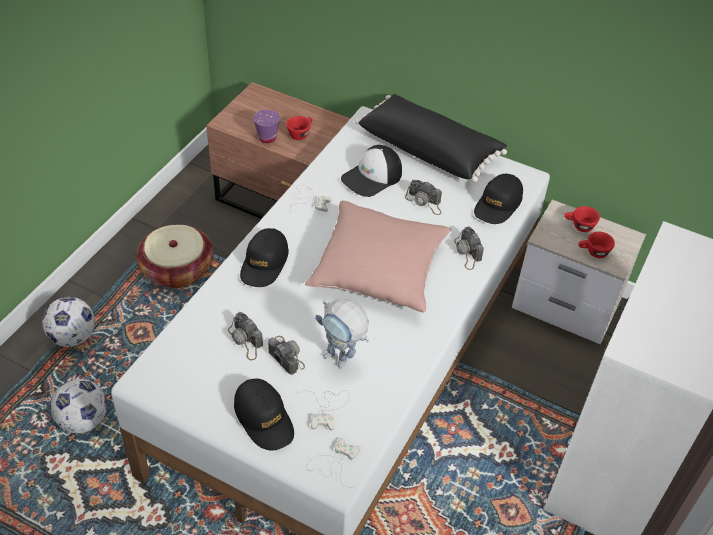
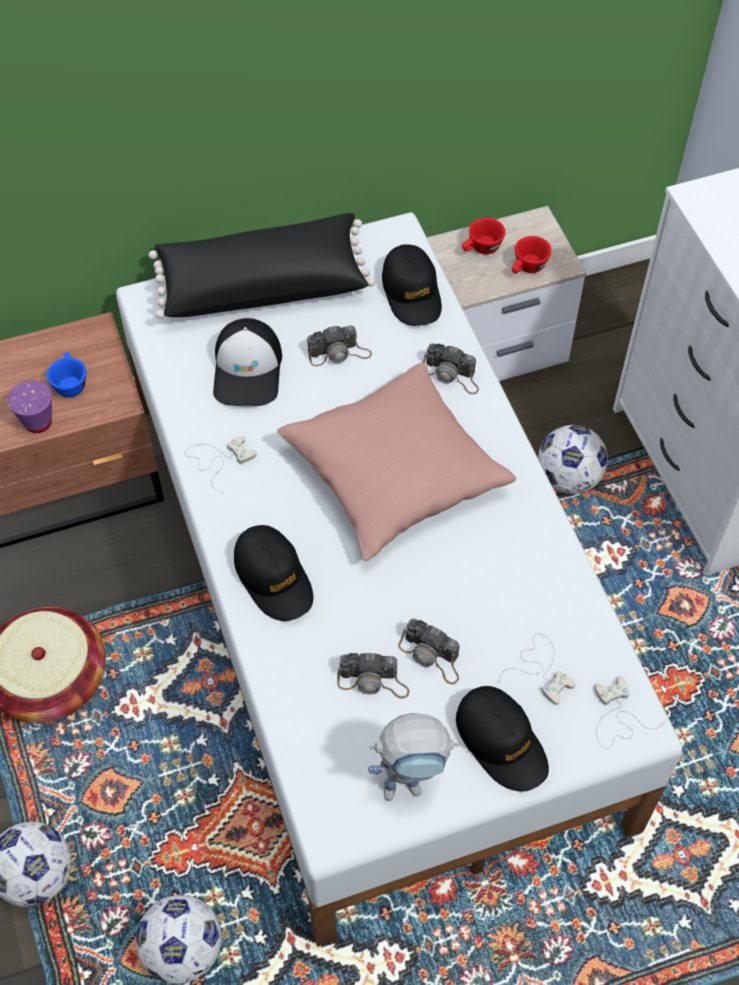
camera: 45 degrees left, 10 degrees up
(264, 419) = (501, 742): black cap -> black cap turned 45 degrees clockwise
(285, 355) = (431, 656): camera -> camera turned 150 degrees counterclockwise
(300, 133) = (69, 383): red cup -> blue cup
(342, 361) = (491, 608): toy robot -> toy robot (411, 784)
(527, 397) = (569, 478): none -> football

